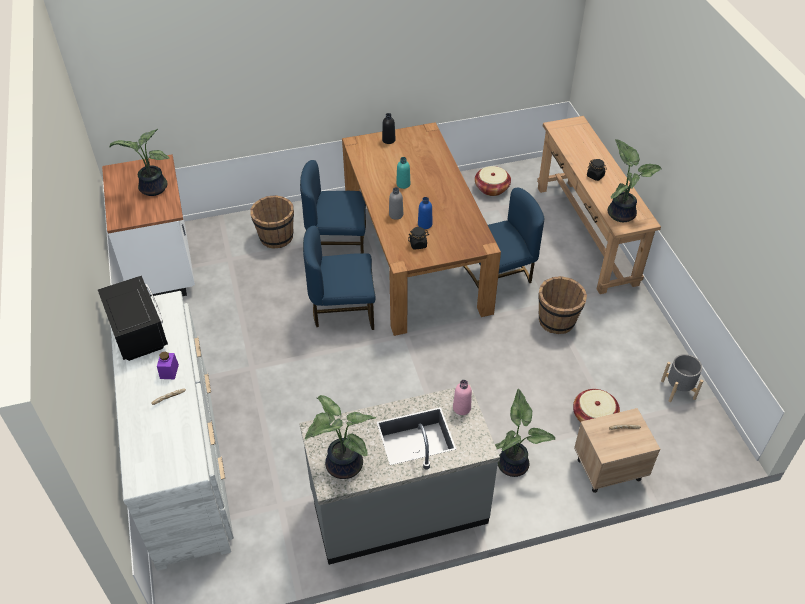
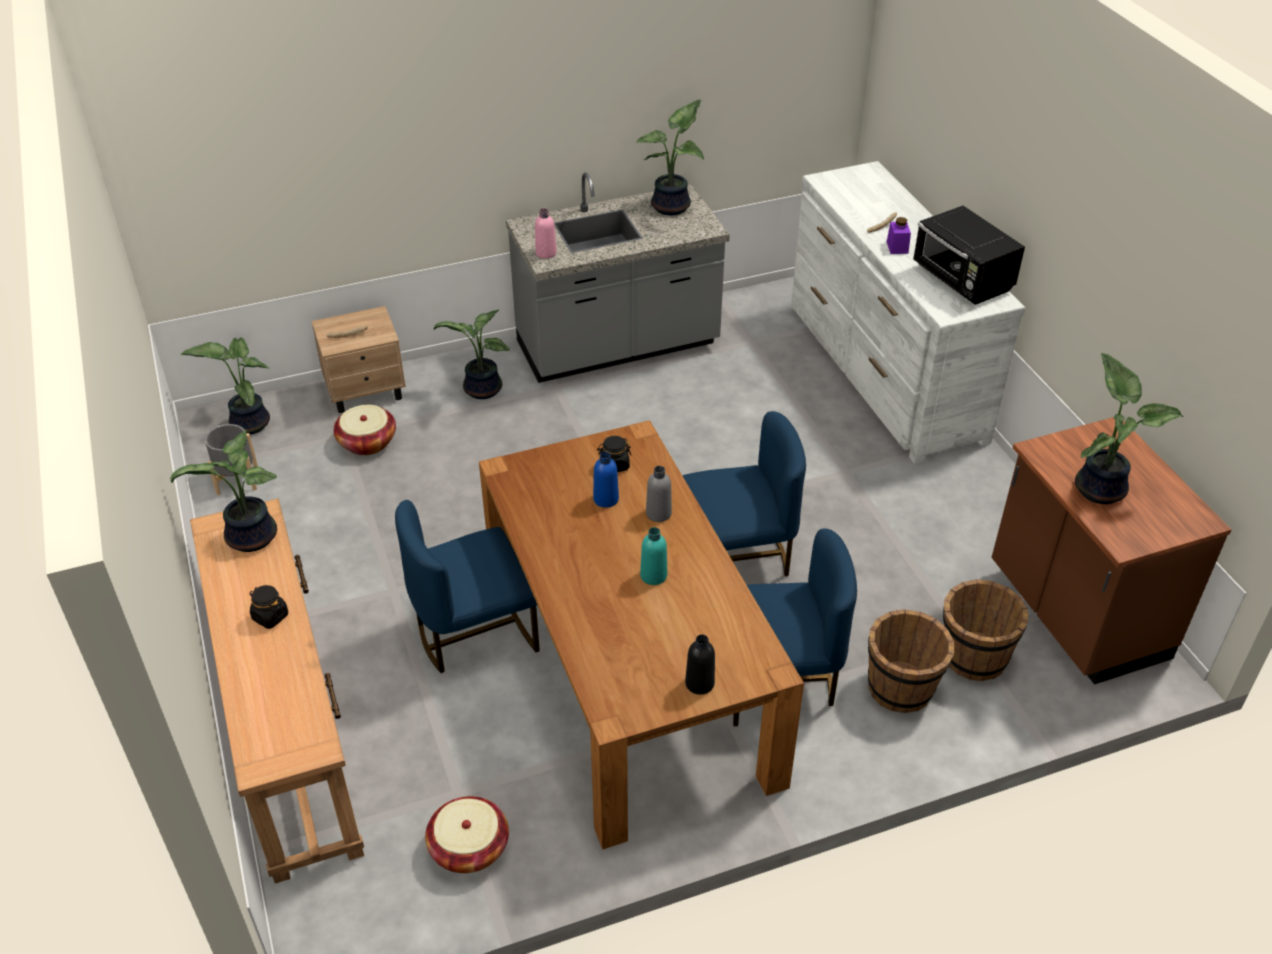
camera: 175 degrees right, 5 degrees down
(163, 267) = (1075, 615): white counter -> brown counter
(557, 321) = (387, 563): brown bucket -> brown bucket (973, 657)
(692, 441) = (248, 423): none -> potted plant

